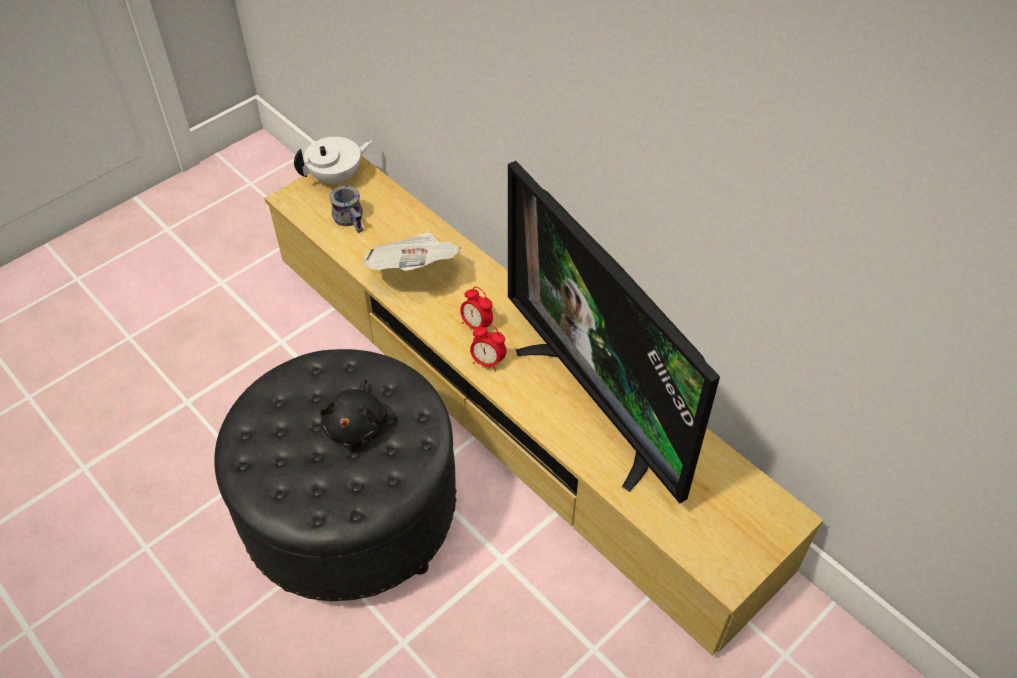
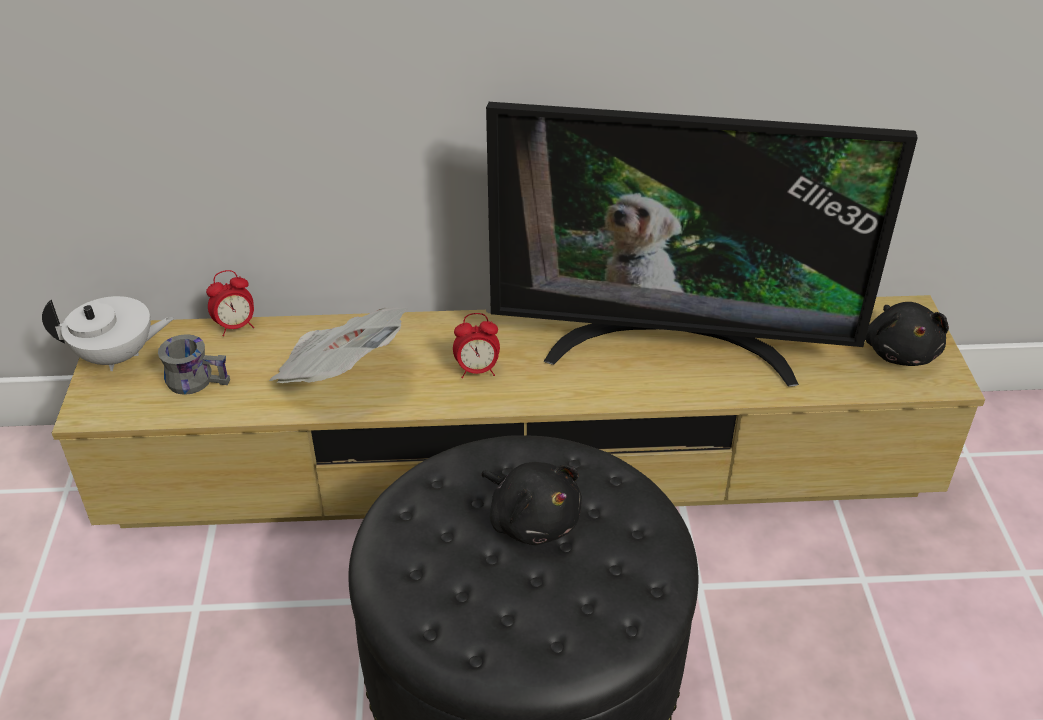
camera: 50 degrees left, 10 degrees down
(337, 177) = (117, 356): white teapot -> white teapot turned 75 degrees clockwise
(487, 362) = (535, 389): alarm clock -> alarm clock (236, 327)
(731, 533) = (900, 351): none -> black plush toy

